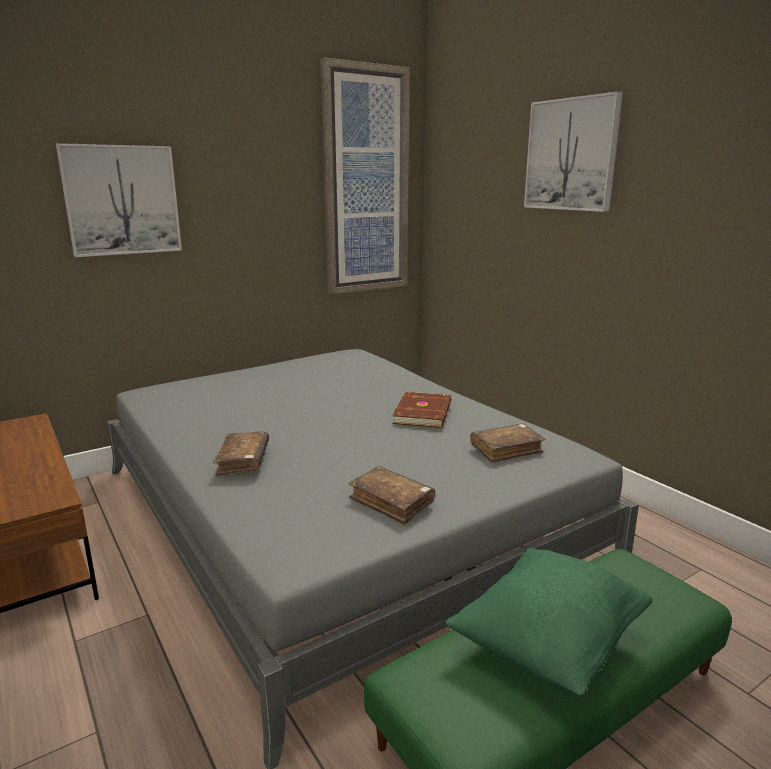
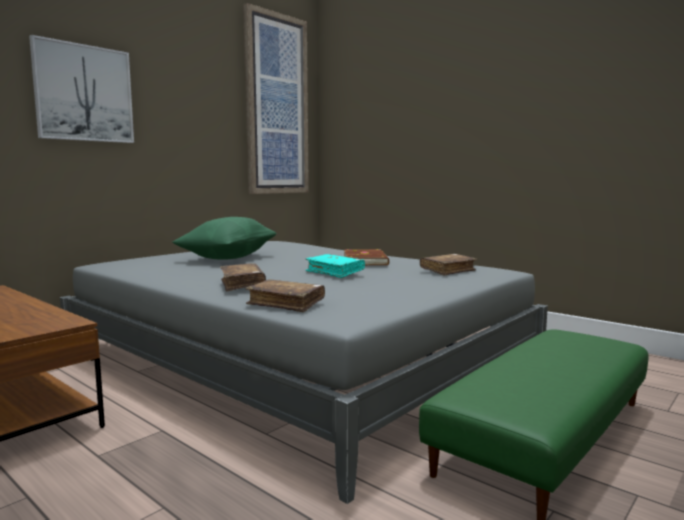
camera: 15 degrees left, 10 degrees down
(362, 443) = (335, 272): none -> turquoise book
(391, 502) = (389, 293): brown book -> brown book (286, 303)
(548, 644) = (545, 370): green pillow -> green pillow (227, 258)
(571, 155) = (446, 75): picture -> none

